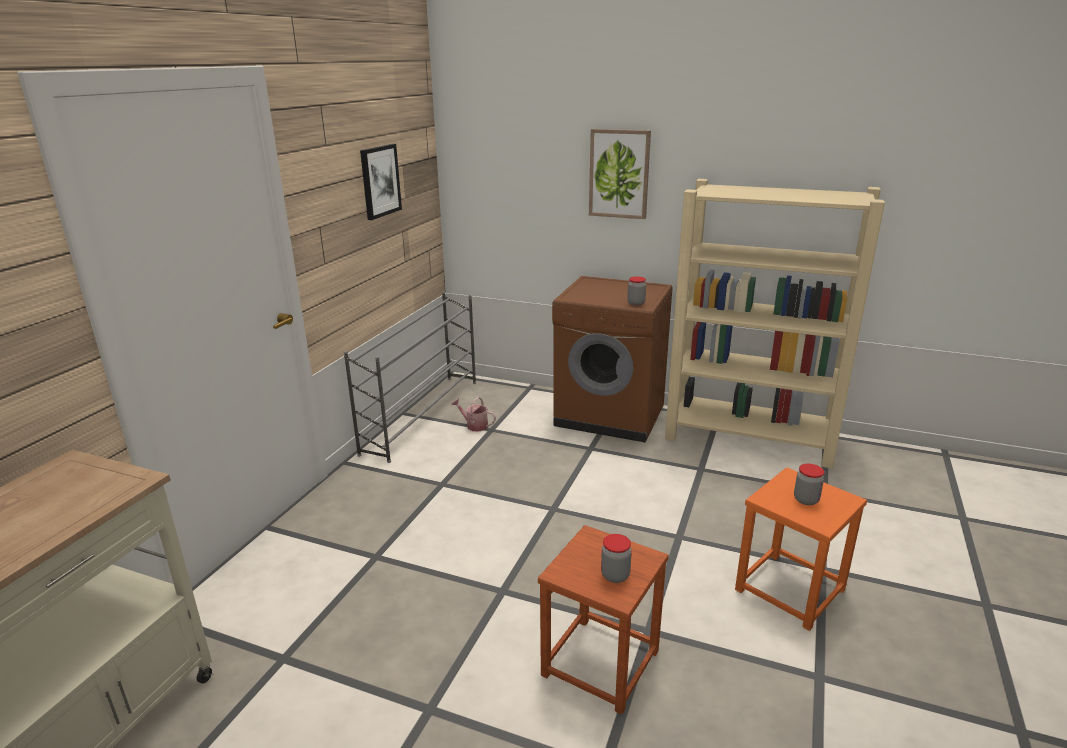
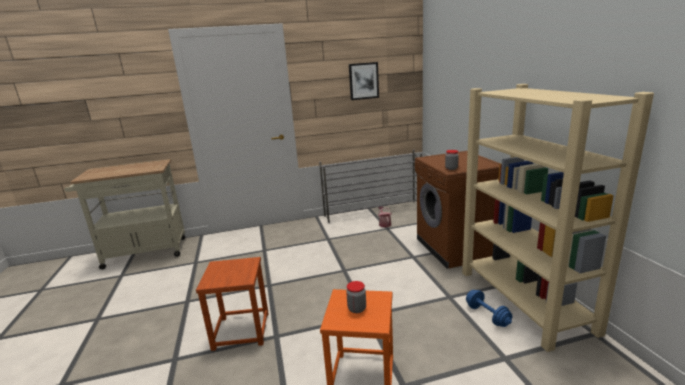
camera: 55 degrees right, 5 degrees down
(615, 575) = (223, 277): jar -> none
(619, 174) = (486, 80): picture -> none
(754, 466) = (487, 315): none -> blue dumbbell

